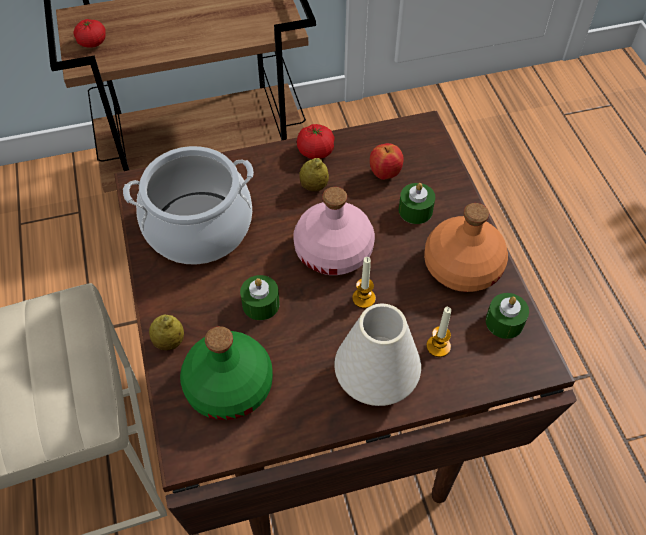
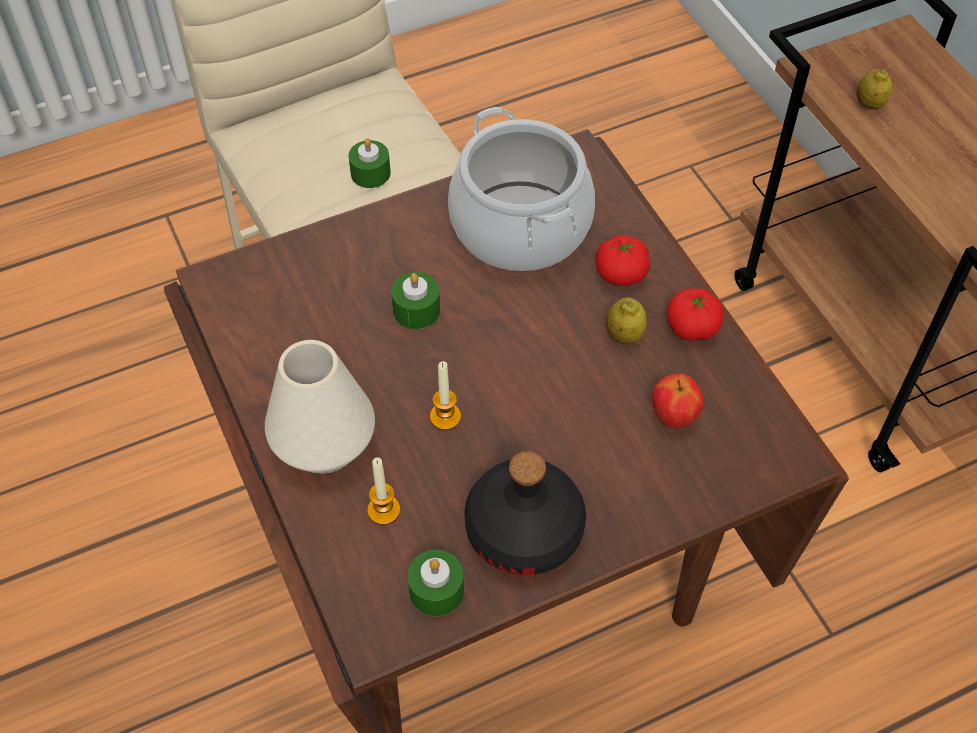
camera: 80 degrees right, 0 degrees up
(92, 42) = (860, 67): tomato -> tomato (621, 273)
(169, 342) = (349, 235): lemon -> lemon (869, 104)
(229, 384) = (301, 300): green bottle -> none
(334, 250) = (518, 373): pink bottle -> none
(415, 210) = (613, 462): green candle -> green candle (370, 173)
(461, 266) = (524, 529): orange bottle -> black bottle

